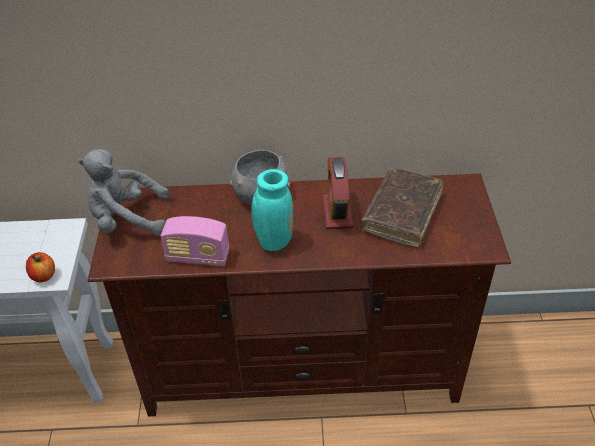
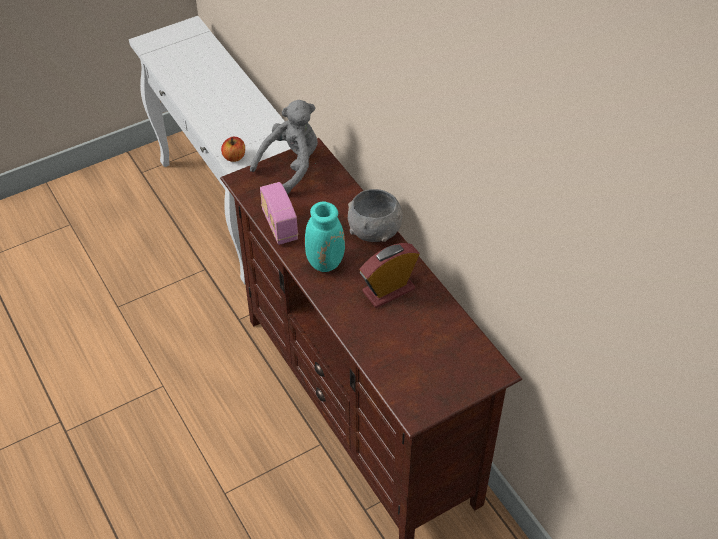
camera: 60 degrees right, 5 degrees up
(127, 220) = (291, 166): grey plush toy -> grey plush toy turned 75 degrees clockwise
(402, 213) = (418, 336): brown book -> none

